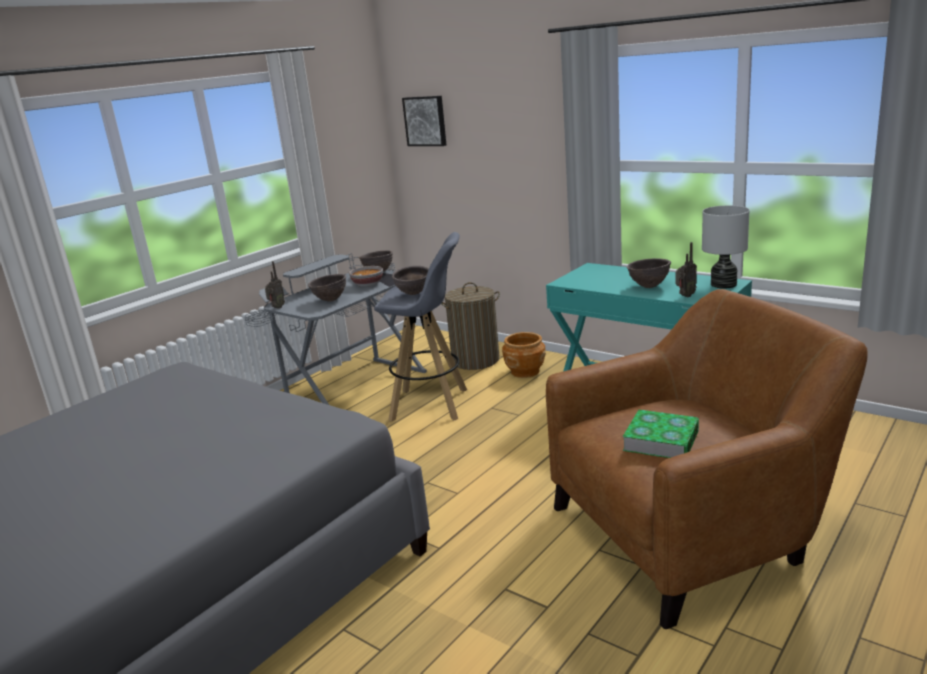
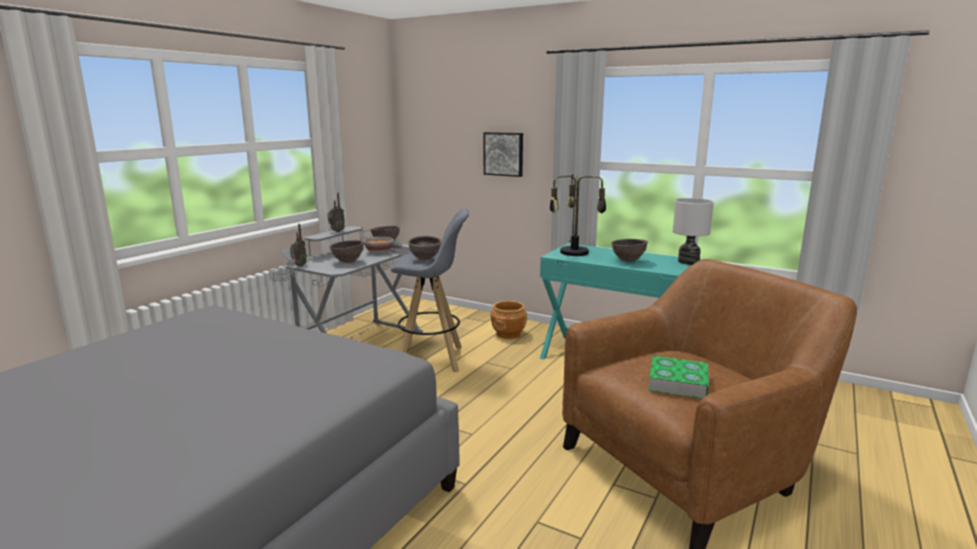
camera: 10 degrees left, 5 degrees down
(426, 121) = (430, 122): picture -> picture (504, 154)
(475, 360) = (463, 324): laundry basket -> none
(589, 276) = (574, 252): none -> table lamp
(685, 296) = (661, 269): radio -> radio (336, 231)

